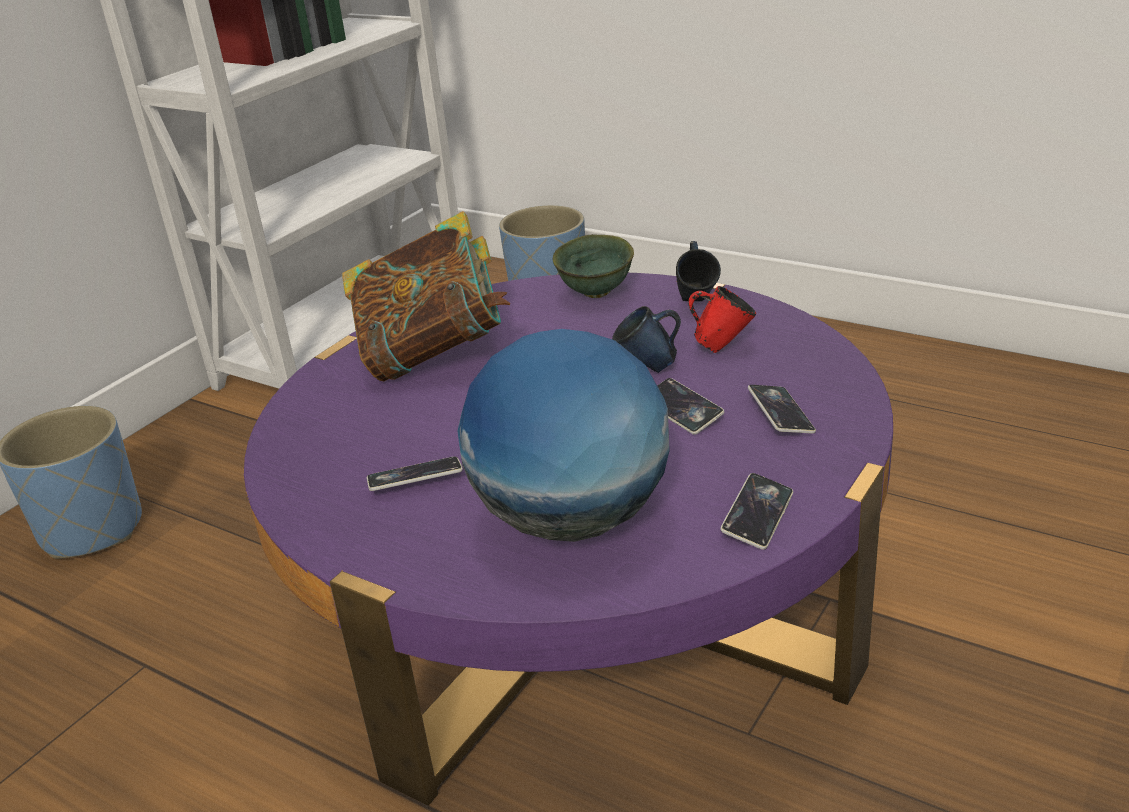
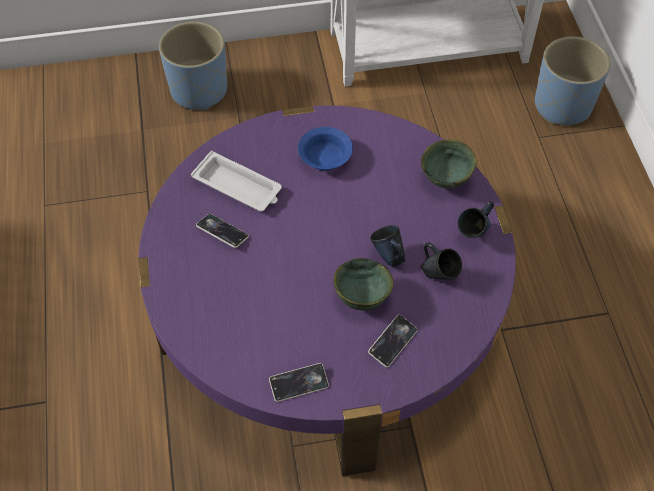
camera: 45 degrees right, 25 degrees up
(366, 435) = (238, 186): none -> white tray
(434, 354) = (325, 156): book -> blue bowl
(572, 519) = (241, 314): globe -> none
(681, 411) = (360, 298): phone -> green bowl
(722, 347) = (438, 276): red mug -> blue mug

